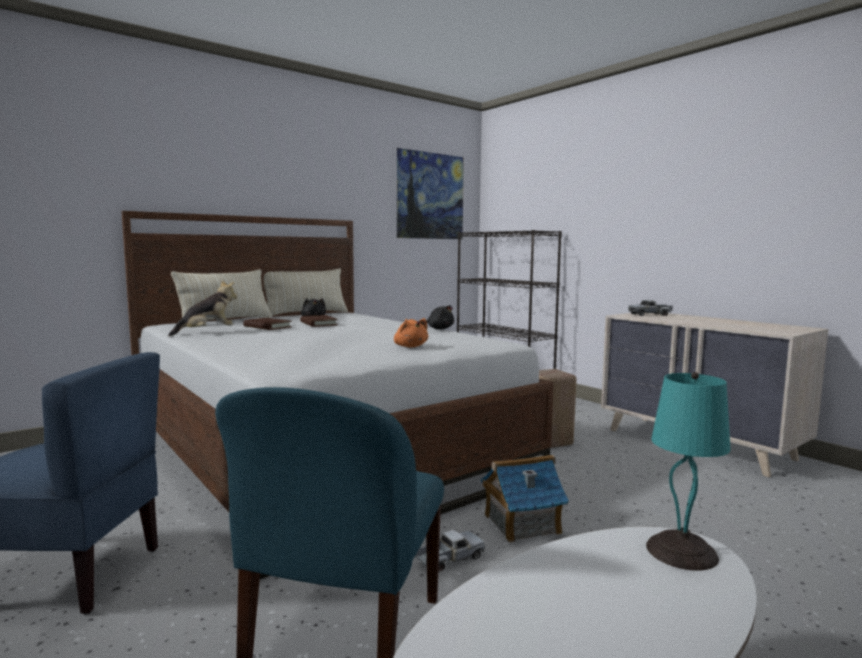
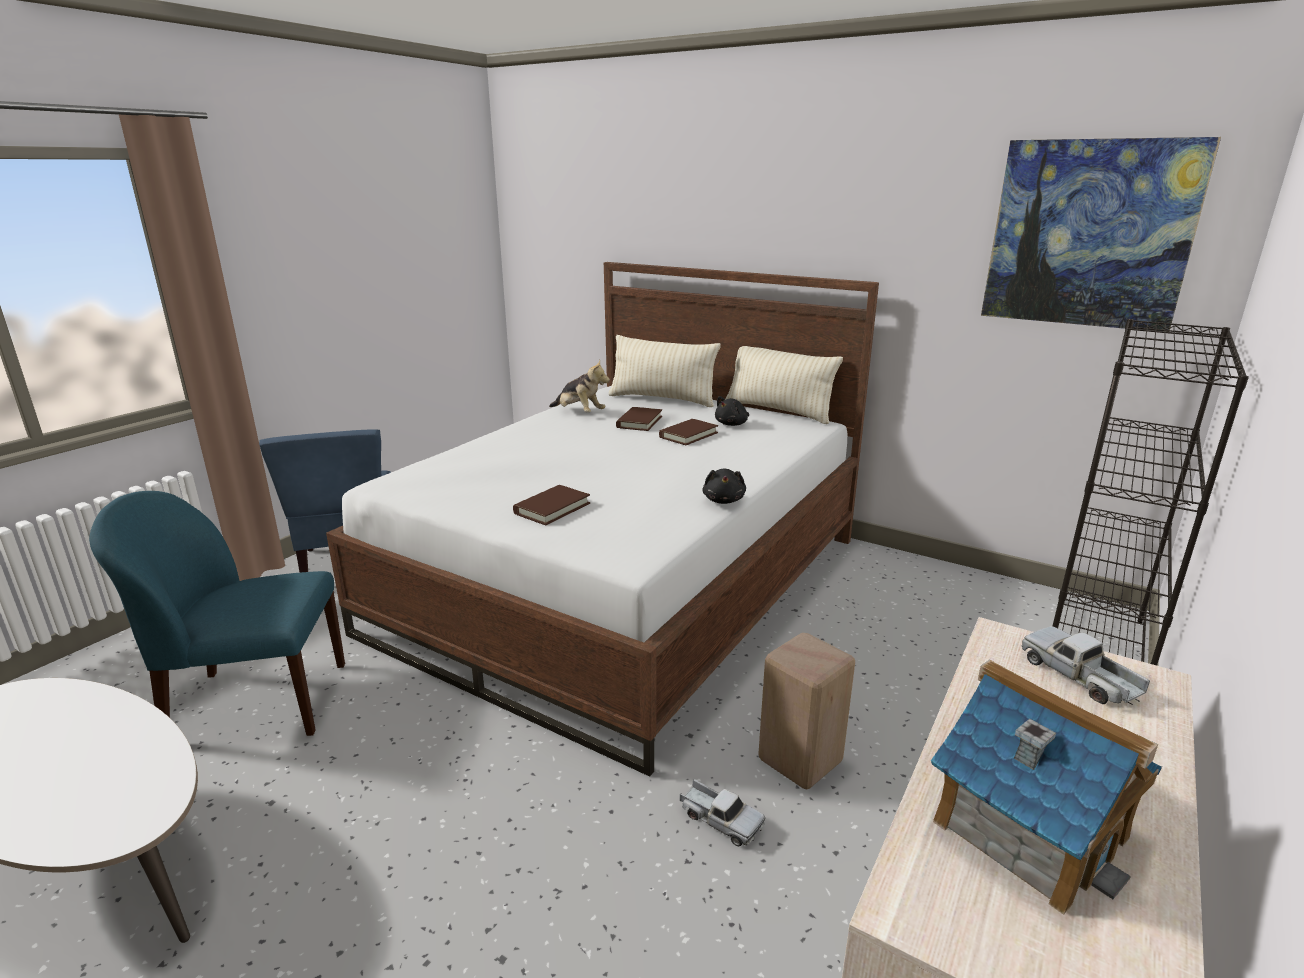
camera: 70 degrees right, 15 degrees up
(410, 346) = (552, 508): orange plush toy -> brown book
(449, 559) = (389, 728): toy truck -> toy truck (720, 820)
(521, 524) = (480, 769): toy house -> toy house (1029, 829)
(682, 551) = (129, 814): turquoise table lamp -> none

